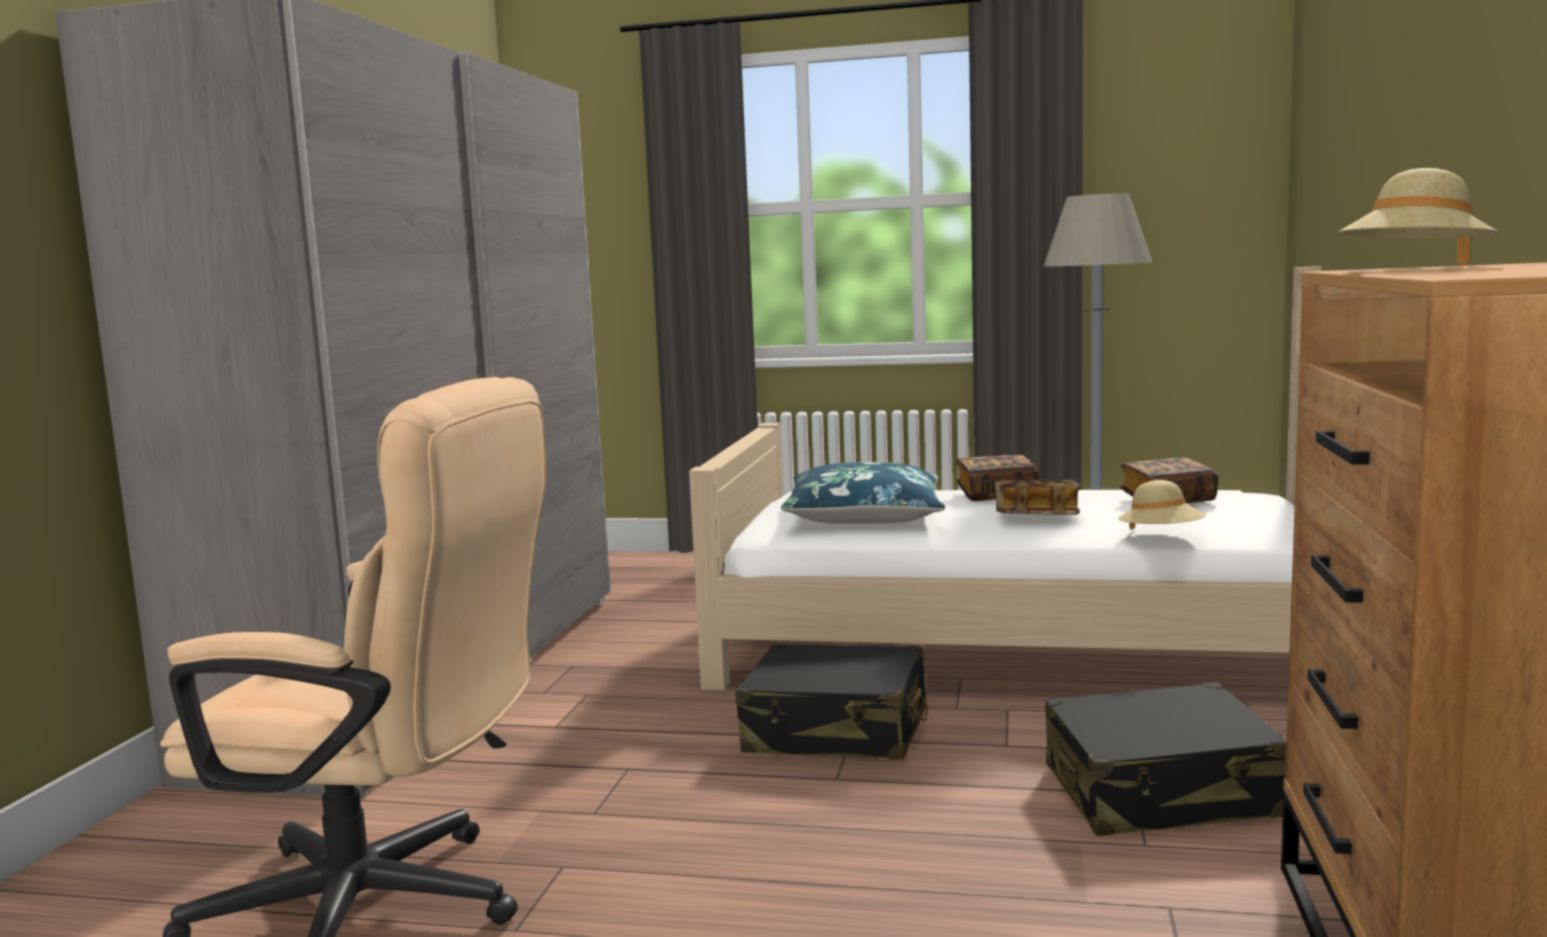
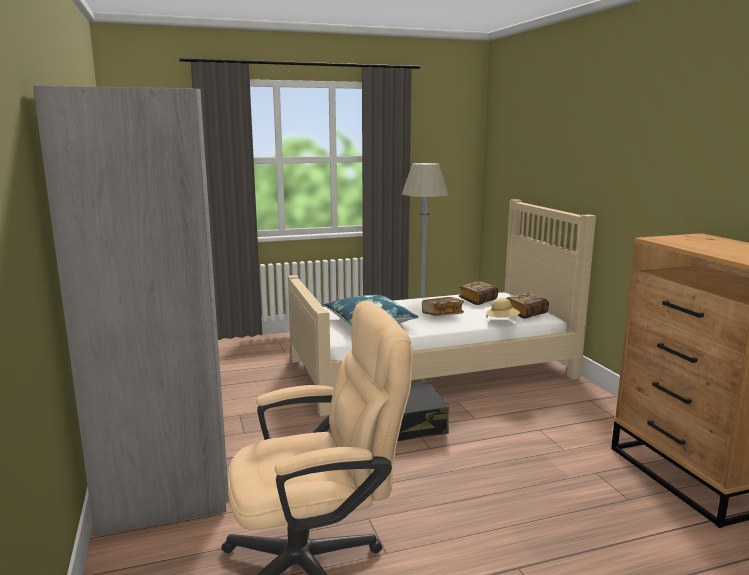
camera: 30 degrees left, 5 degrees up
(996, 495) = (407, 303): book -> book (526, 313)
(1161, 793) = (547, 427): black suitcase -> none
(1414, 269) = (688, 243): beige hat -> none

